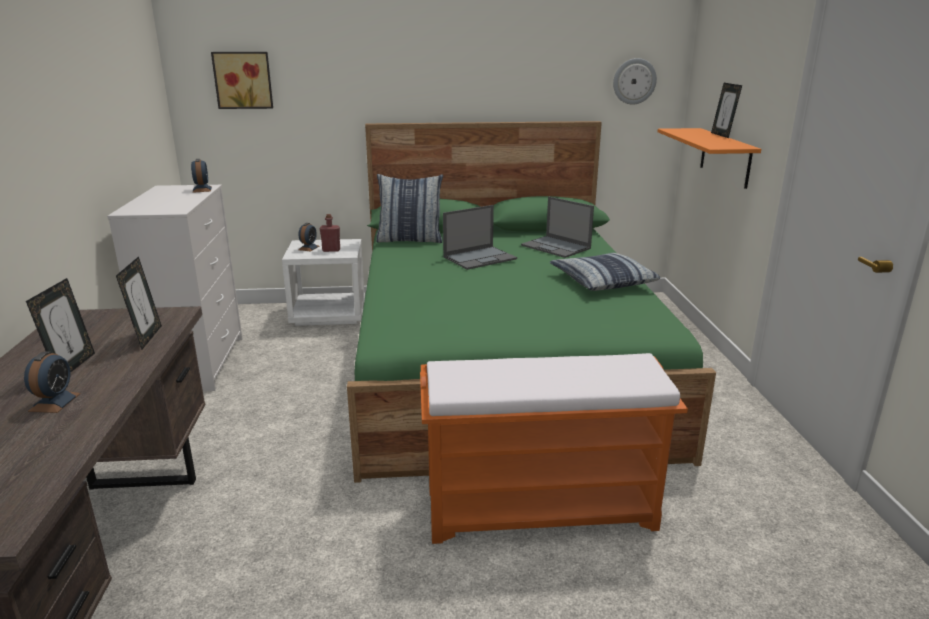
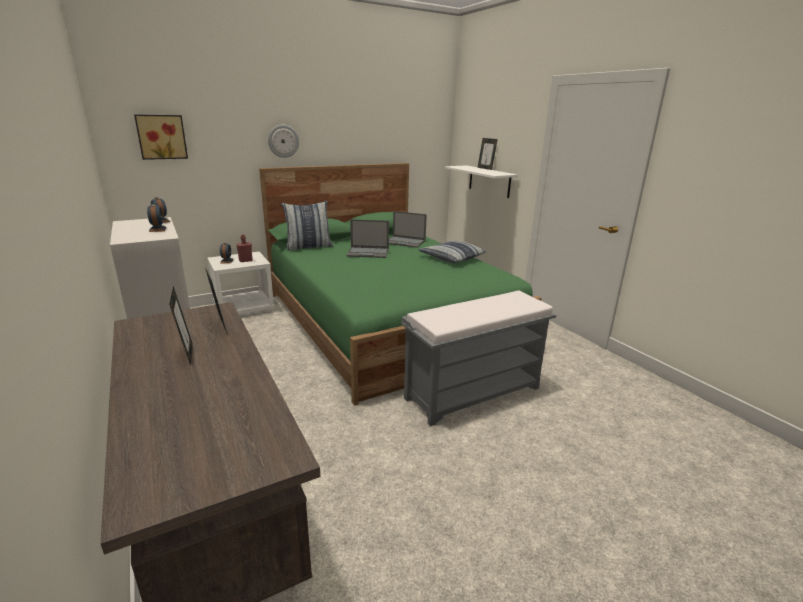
camera: 25 degrees left, 0 degrees up
(55, 402) = (208, 377): alarm clock -> alarm clock (157, 229)
(480, 258) = (368, 253): laptop -> laptop turned 60 degrees clockwise
(541, 508) = (473, 392): orange bench -> grey bench
(634, 81) = (424, 138): wall clock -> wall clock (283, 141)
(725, 157) = (489, 181): orange shelf -> white shelf

